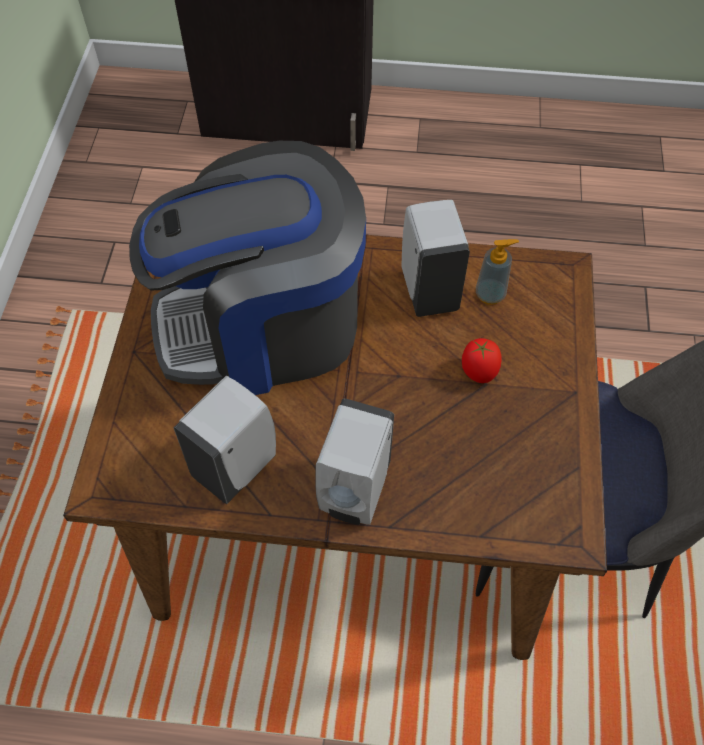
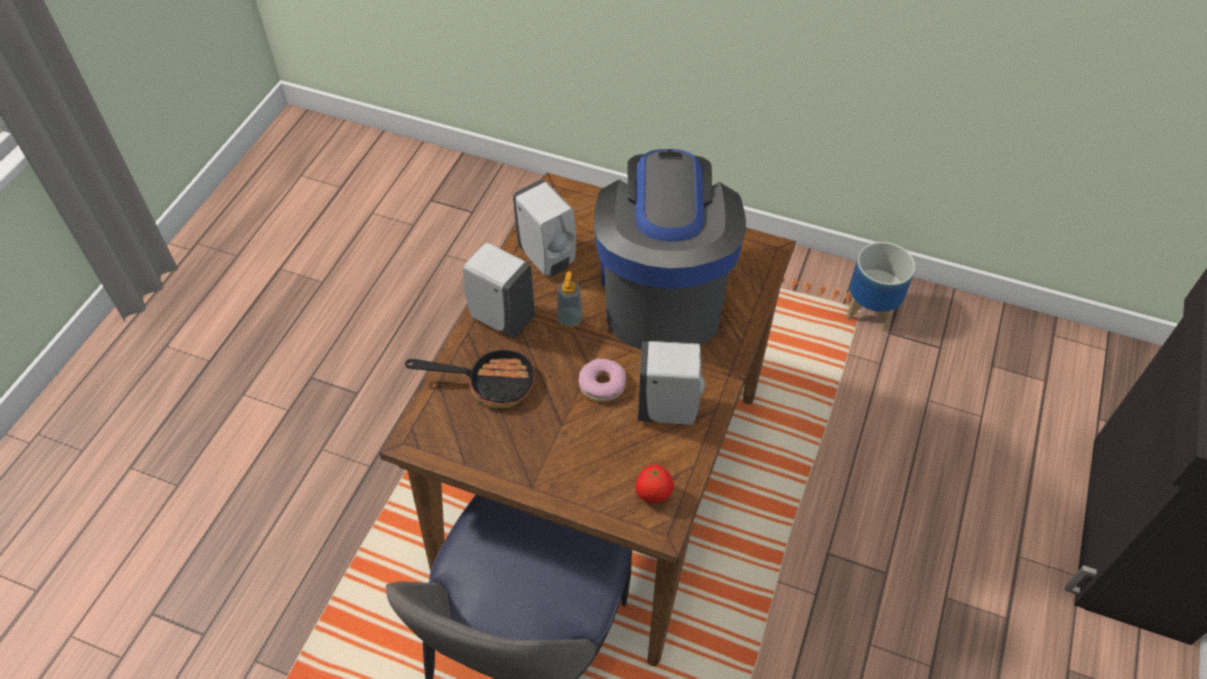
camera: 105 degrees right, 5 degrees down
(73, 300) = (871, 311): none -> planter
(418, 357) = (602, 384): none -> donut
(458, 474) = (490, 382): none -> frying pan
(478, 372) = (574, 422): tomato -> tomato (653, 495)
(490, 294) = (651, 455): soap dispenser -> soap dispenser (570, 320)

